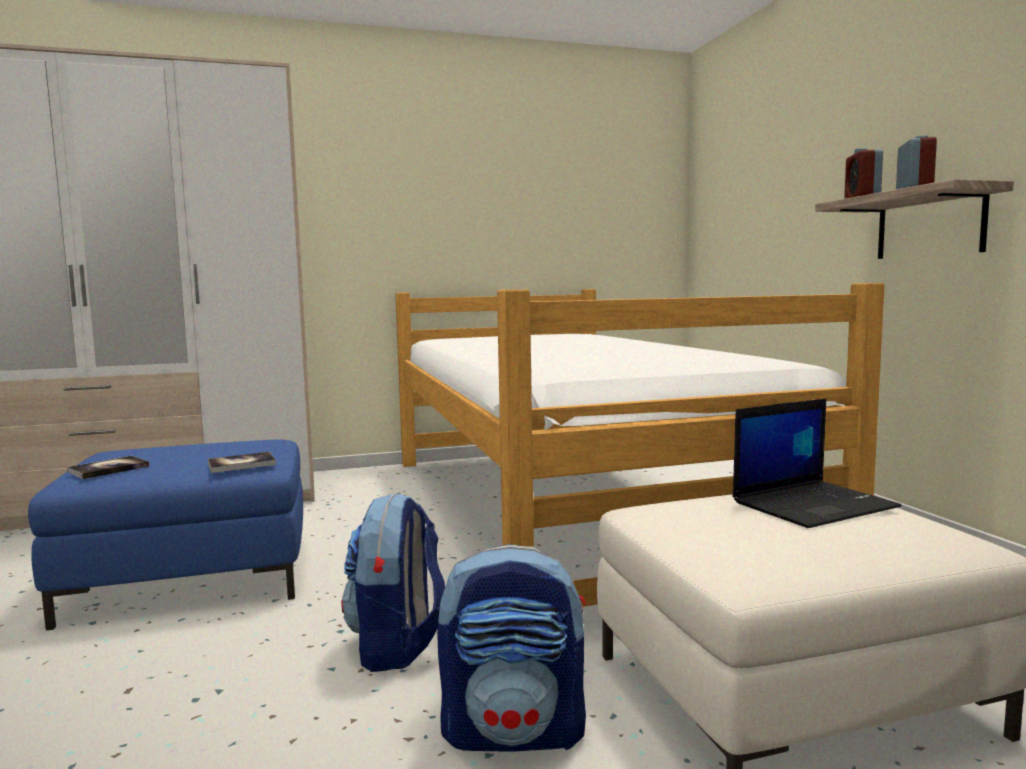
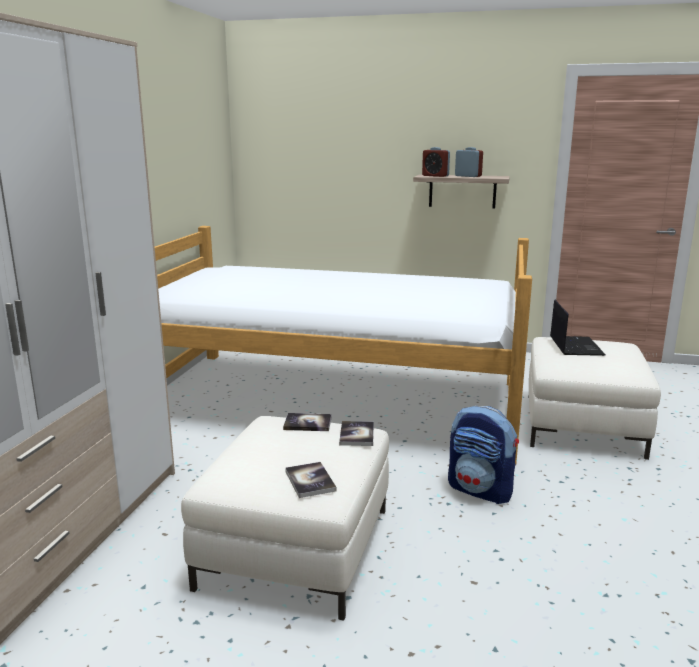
camera: 60 degrees left, 10 degrees up
(193, 577) = (297, 547): blue ottoman -> white ottoman
(263, 448) = (308, 423): none -> book
(515, 731) = (581, 481): backpack -> none

